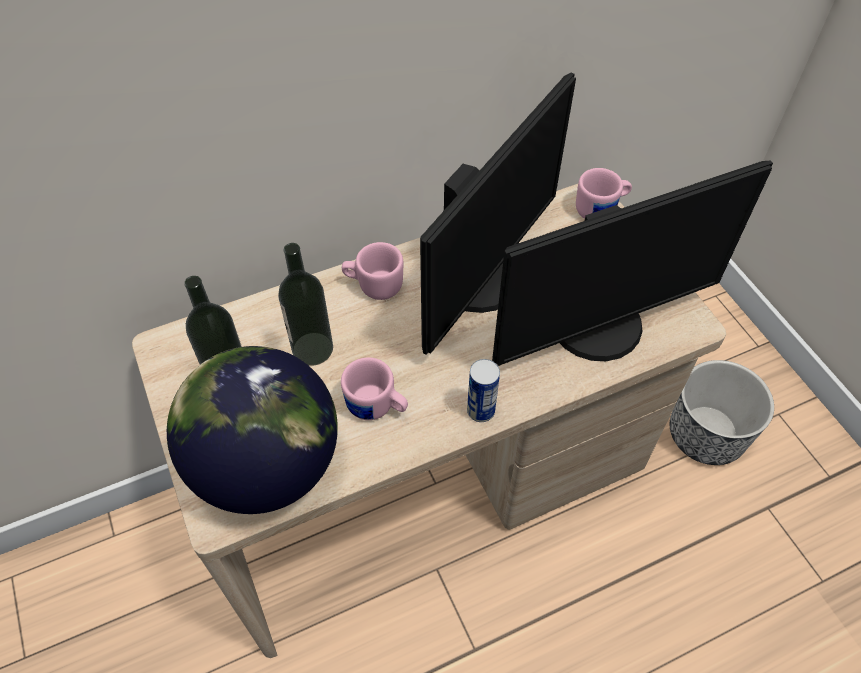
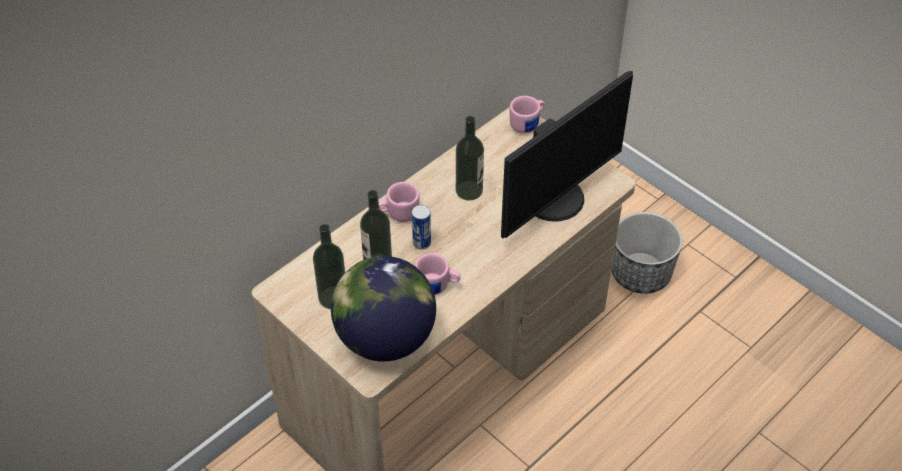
camera: 20 degrees left, 5 degrees down
(480, 411) = (503, 270): can -> can (422, 243)
(482, 279) = (469, 190): monitor -> bottle

